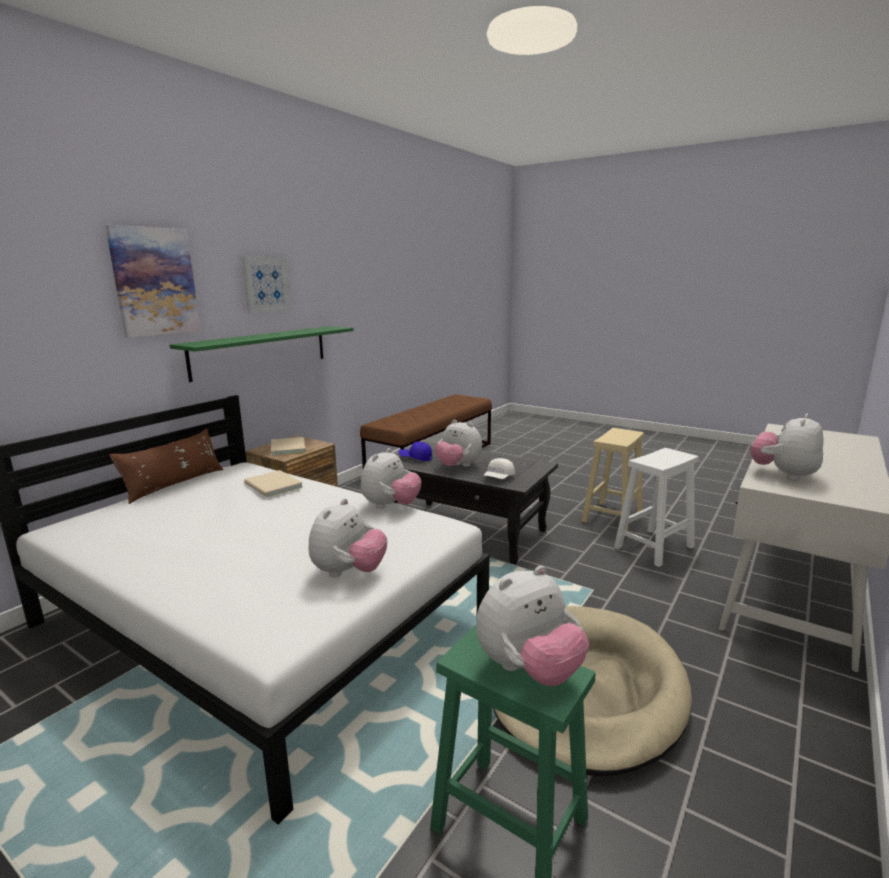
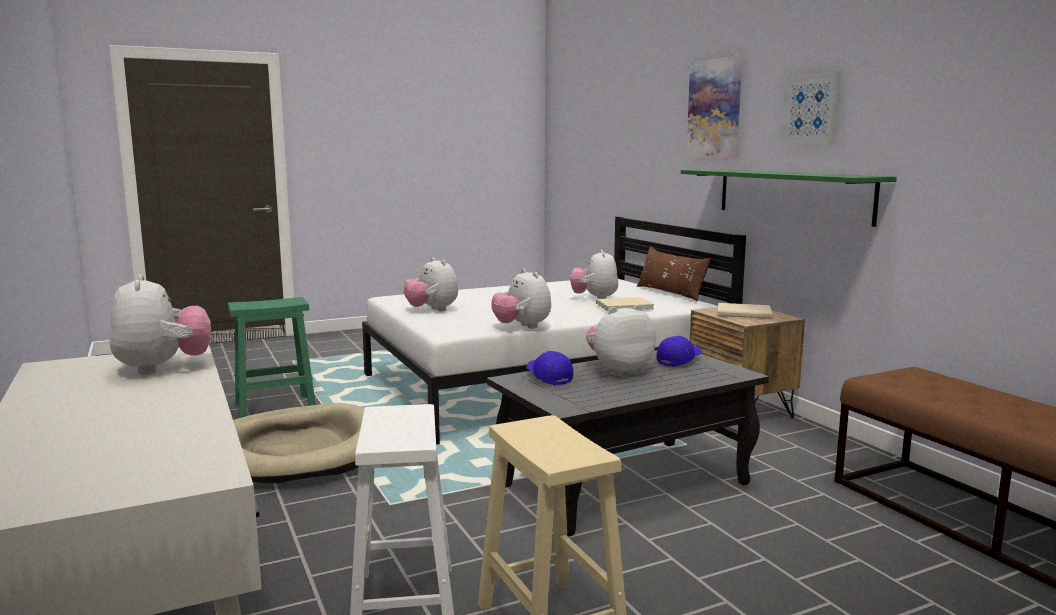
camera: 120 degrees right, 5 degrees down
(498, 477) = (549, 377): white cap -> blue cap
(529, 670) = (260, 304): plush toy -> plush toy (594, 299)

